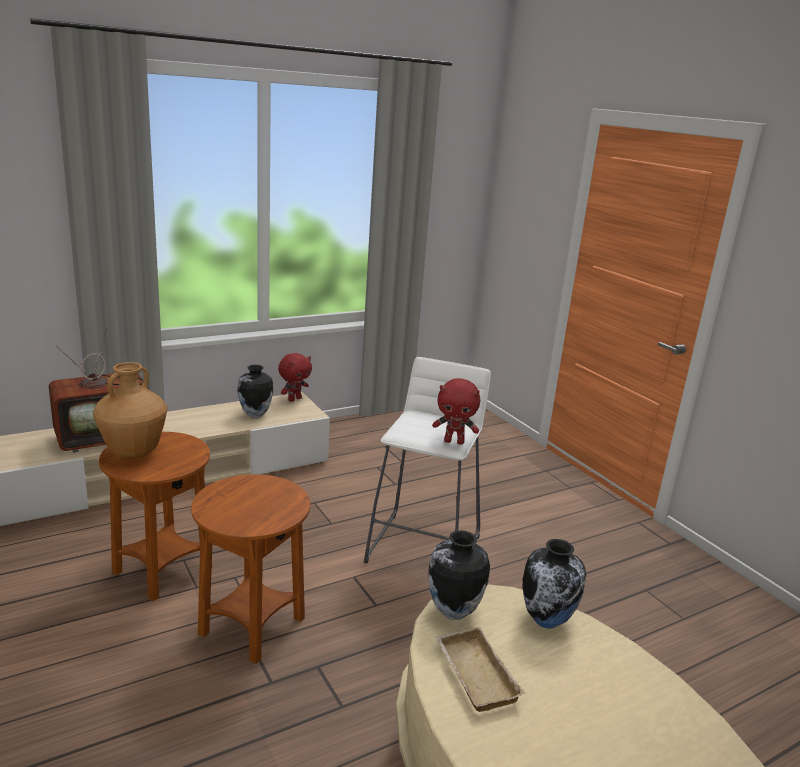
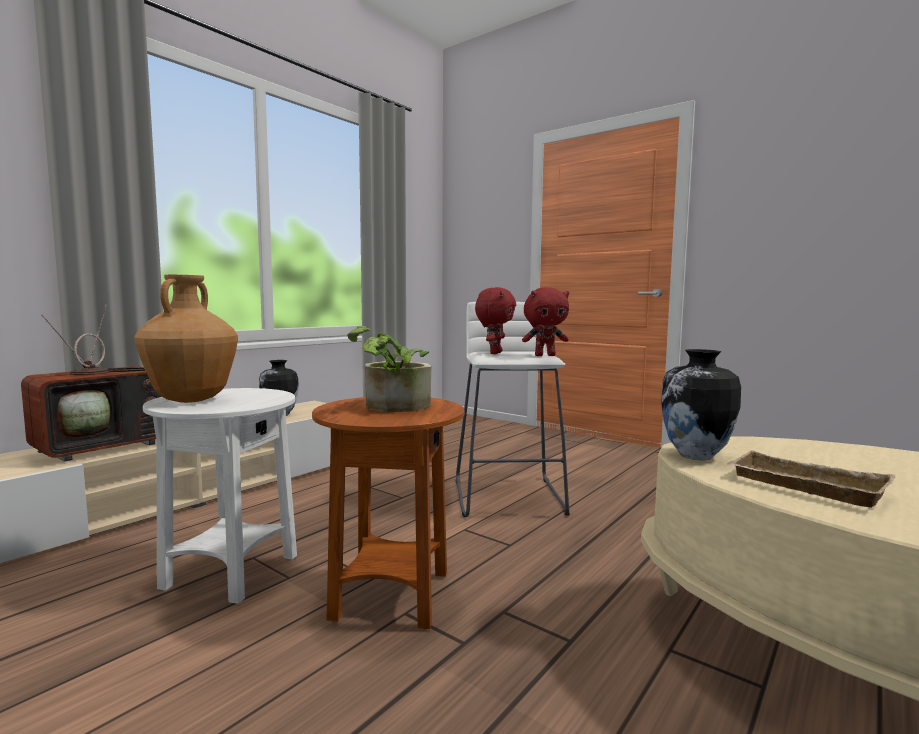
camera: 20 degrees left, 15 degrees down
(162, 570) = (231, 573): brown side table -> white side table
(254, 501) = (392, 407): none -> potted plant
(294, 399) = (311, 404): red plush toy -> red plush toy (494, 353)
(547, 620) = (781, 446): vase -> none

